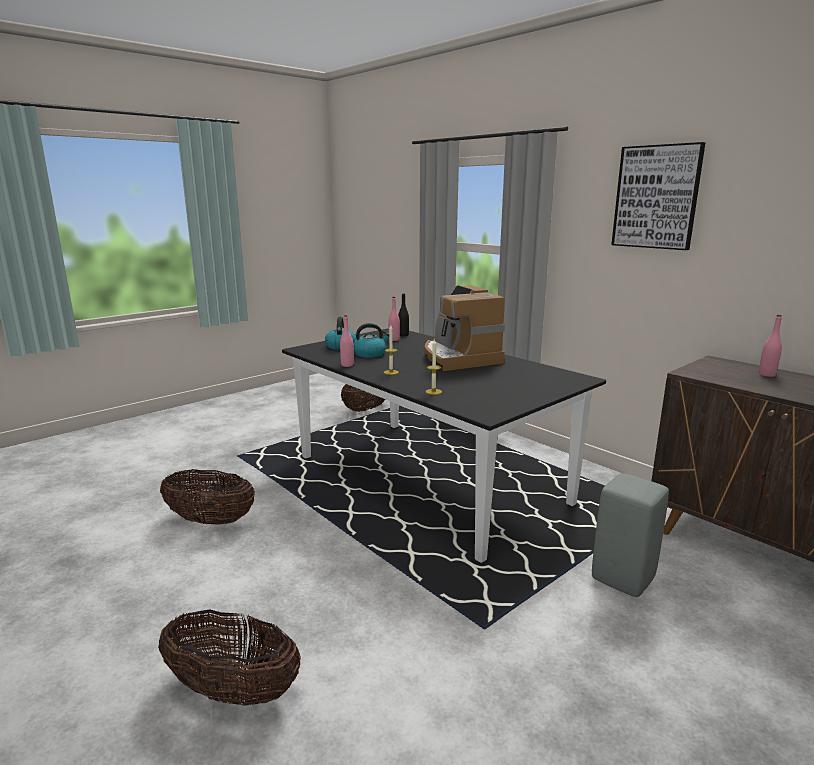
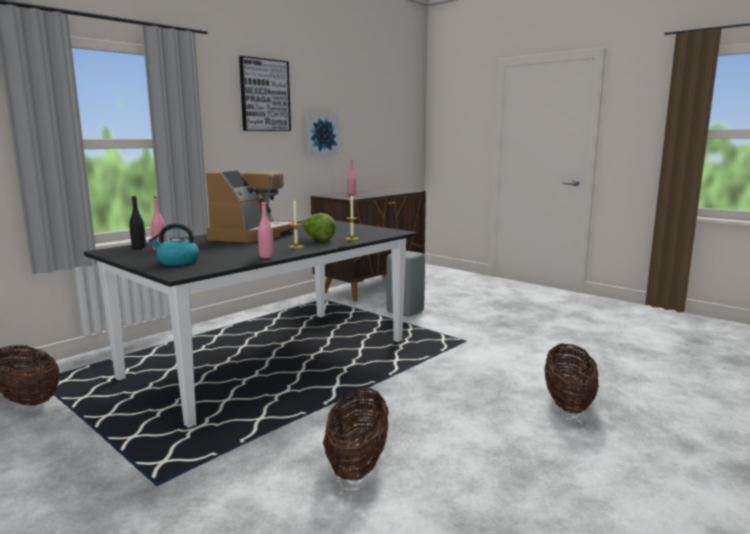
camera: 95 degrees left, 5 degrees down
(370, 354) = (223, 253): kettle -> none
(427, 379) = (318, 240): none -> lettuce
(458, 358) = (253, 235): coffee machine -> coffee machine turned 45 degrees counterclockwise
(762, 260) = (321, 134): none -> picture

